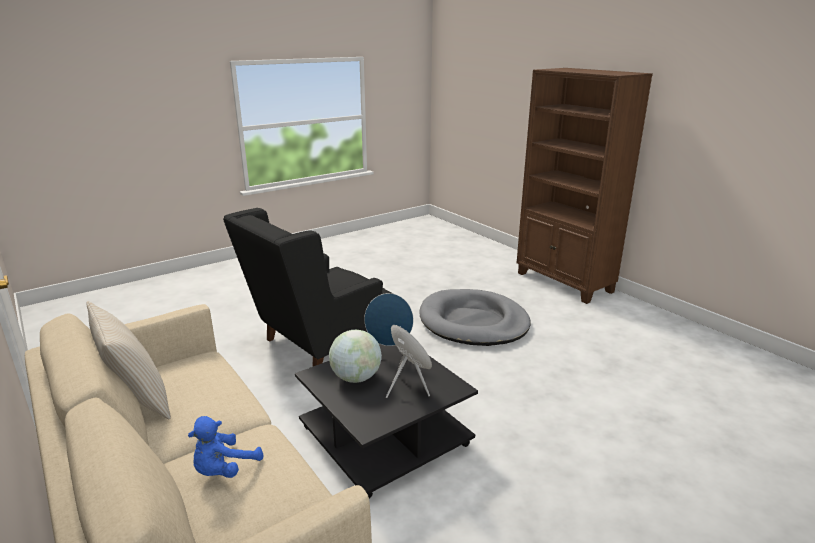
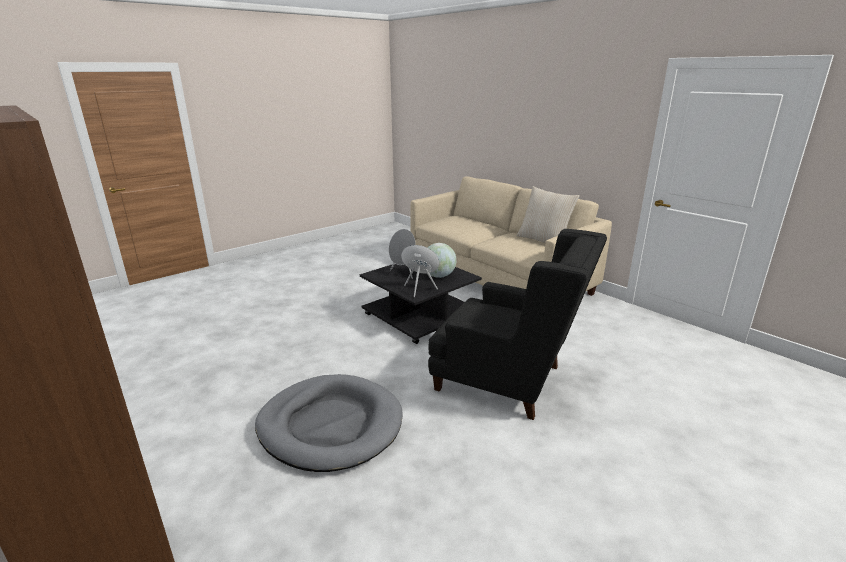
camera: 175 degrees right, 0 degrees up
(224, 470) = (474, 227): blue plush toy -> none
(319, 344) = (509, 381): black armchair -> black armchair turned 75 degrees clockwise

